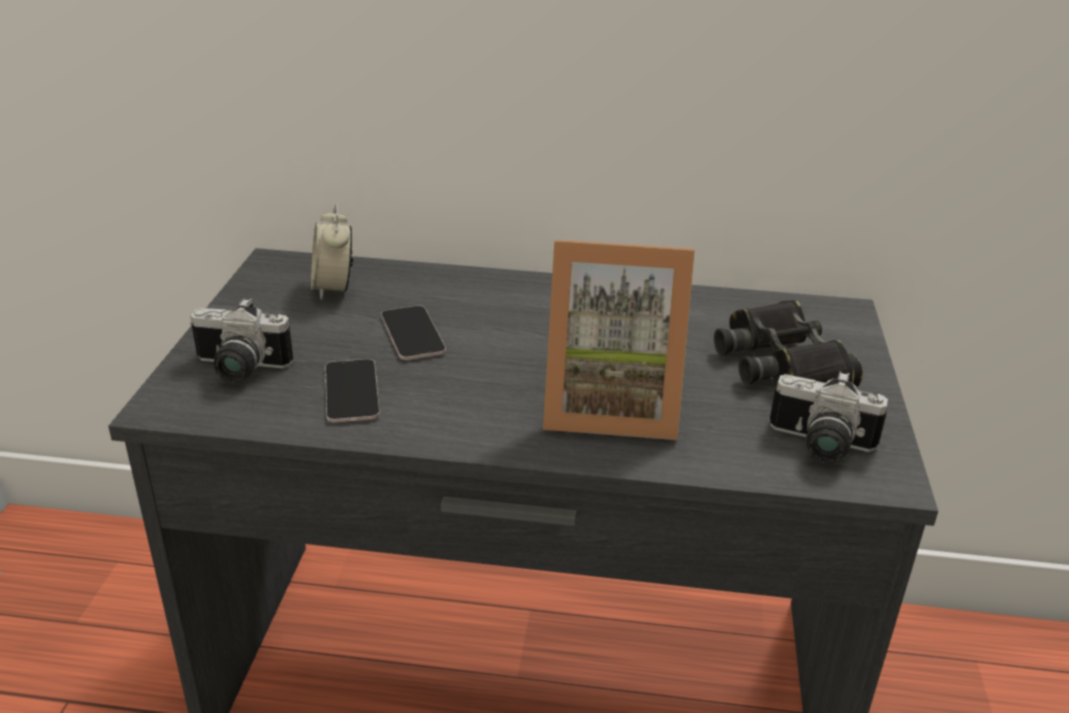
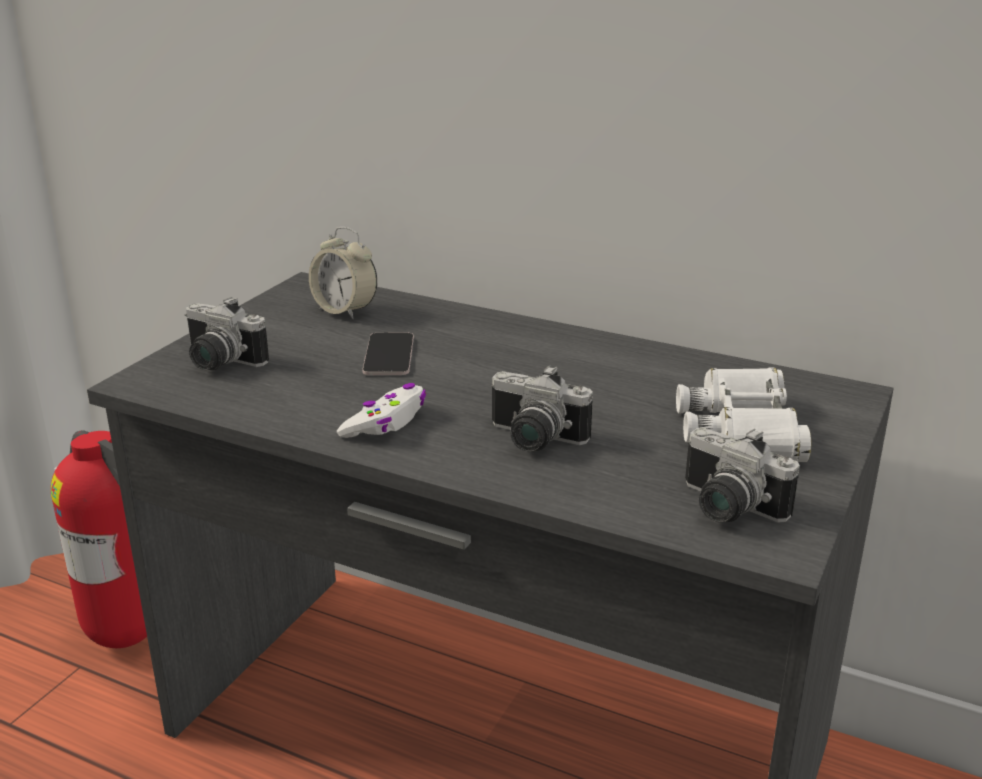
camera: 20 degrees right, 5 degrees down
(109, 656) = (128, 637): none -> fire extinguisher
(333, 288) = (345, 310): alarm clock -> alarm clock turned 60 degrees counterclockwise
(351, 391) = (301, 393): phone -> none
(460, 411) = (386, 423): none -> white game controller
(610, 406) = (532, 440): picture frame -> camera
(781, 361) = (742, 428): black binoculars -> white binoculars

